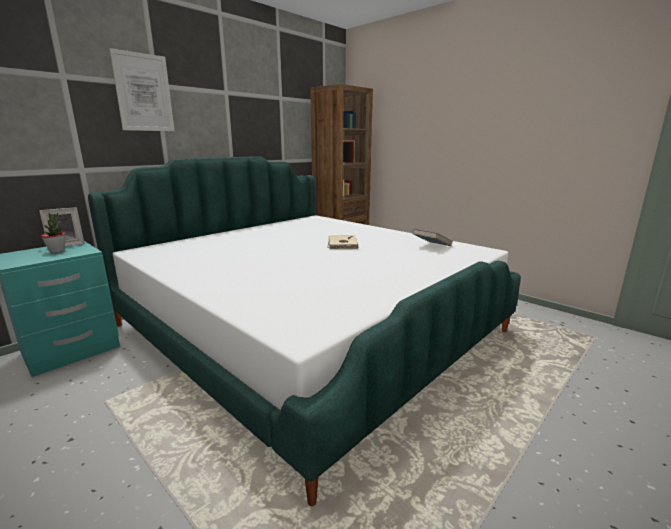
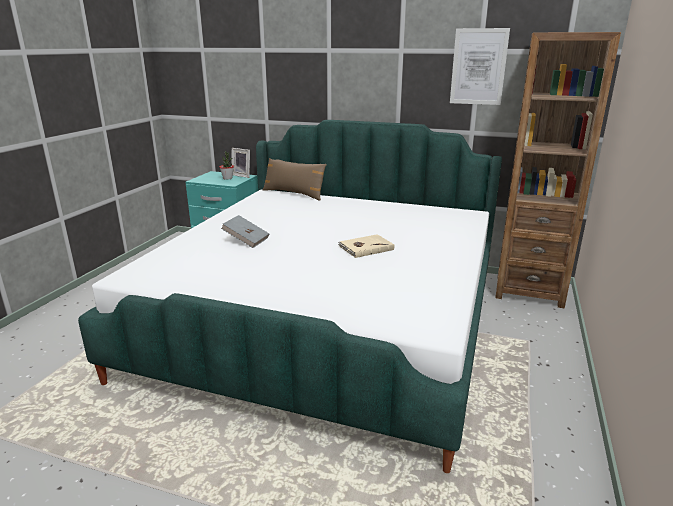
camera: 65 degrees right, 5 degrees up
(143, 92) = (316, 58): picture -> picture (478, 67)
(165, 243) = (294, 194): none -> brown pillow
(431, 246) = (414, 294): grey book -> grey book (246, 240)

